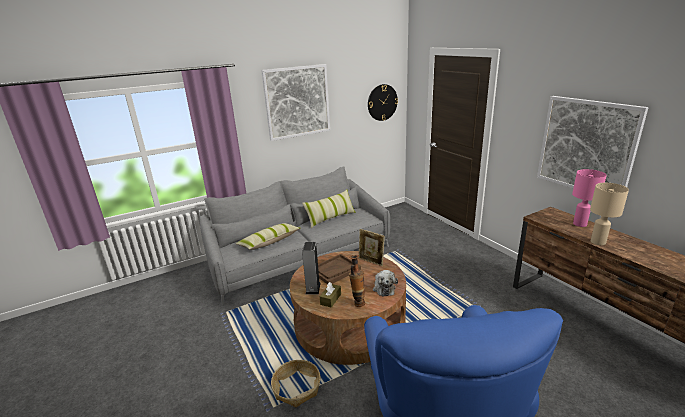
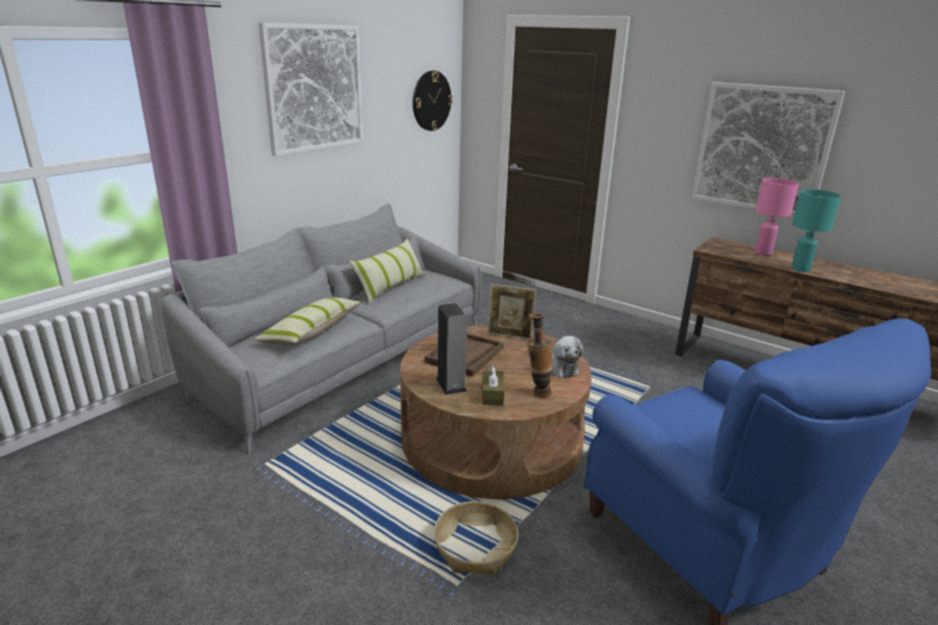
camera: 25 degrees left, 0 degrees up
(597, 242) = (800, 269): beige table lamp -> turquoise table lamp

